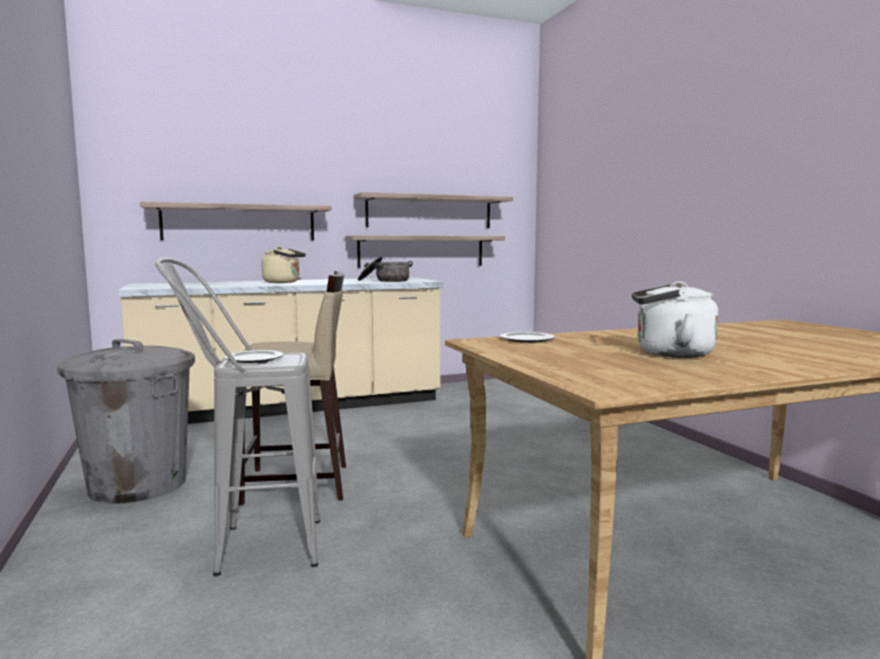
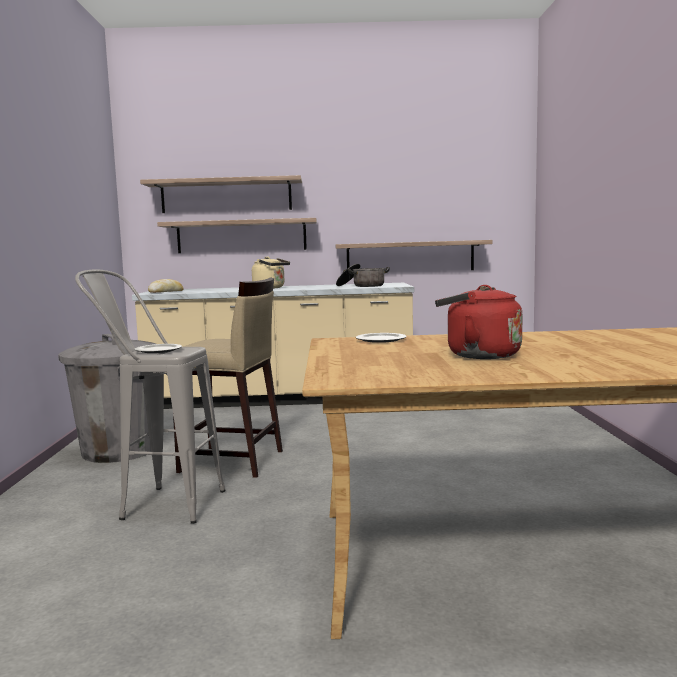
camera: 20 degrees right, 0 degrees up
(158, 286) = (166, 292): none -> bread
(429, 212) = (418, 219): shelf -> shelf (226, 196)
(669, 354) = (478, 355): white kettle -> red kettle

